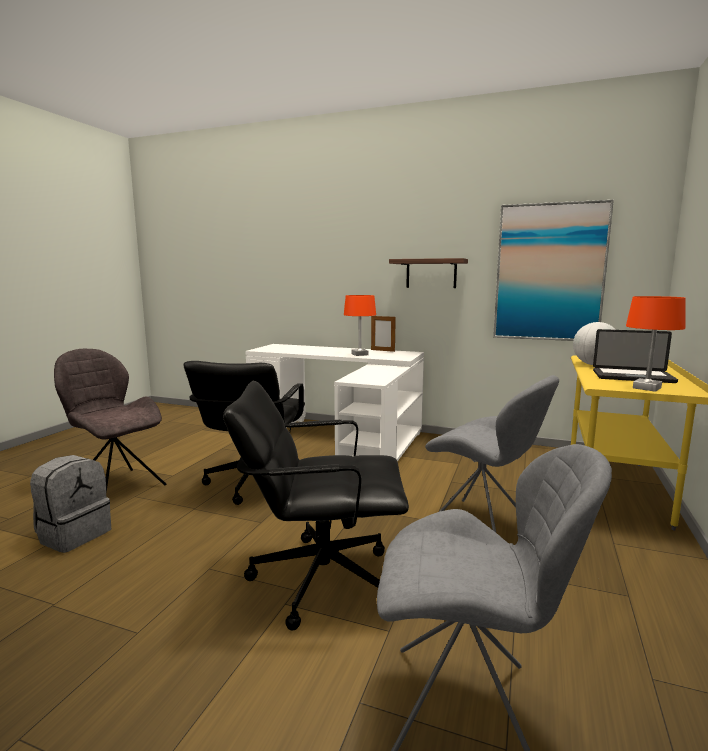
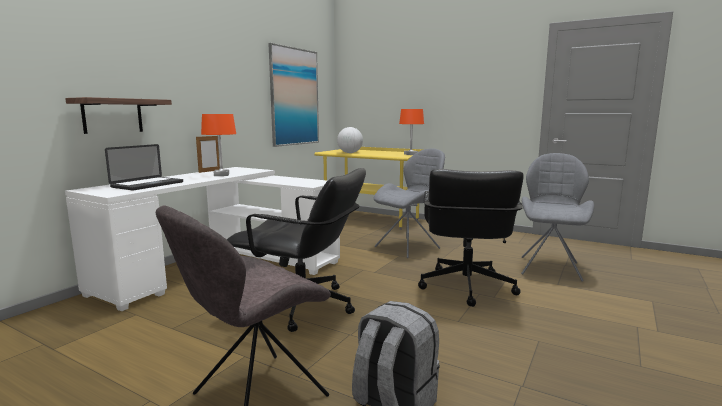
camera: 80 degrees left, 0 degrees up
(431, 273) = (231, 94): shelf -> shelf (112, 116)
(632, 377) = (385, 153): laptop -> laptop (148, 185)

